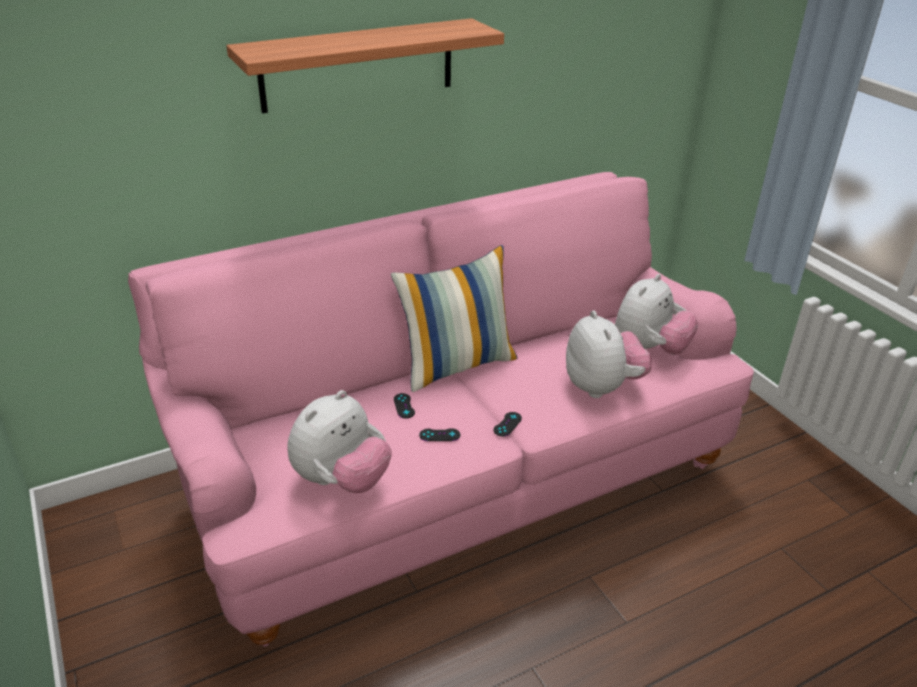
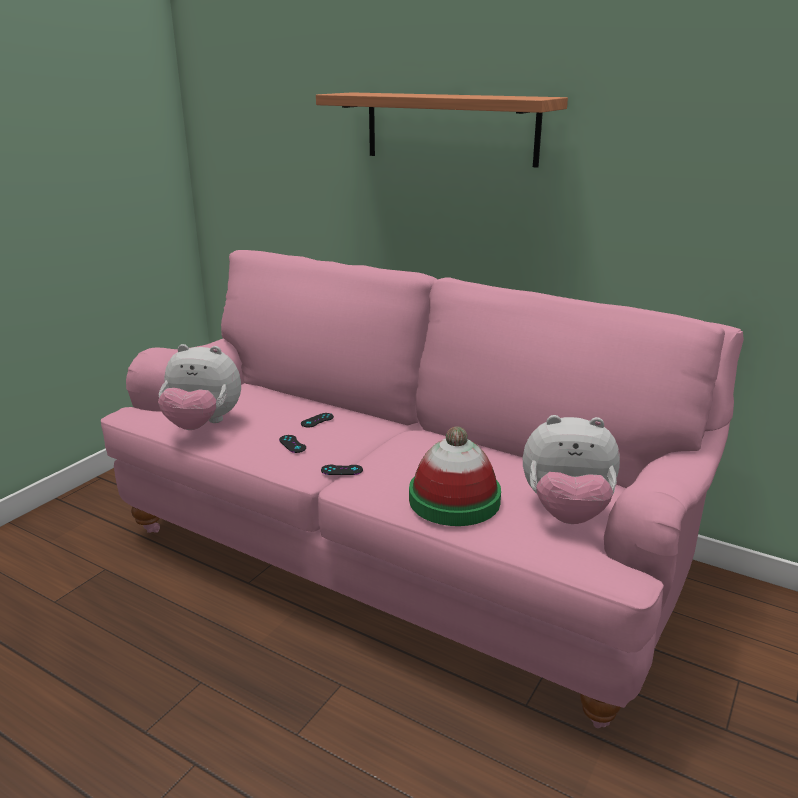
camera: 60 degrees right, 10 degrees down
(457, 365) = (406, 427): pillow -> none
(602, 387) = (454, 500): plush toy -> hat

